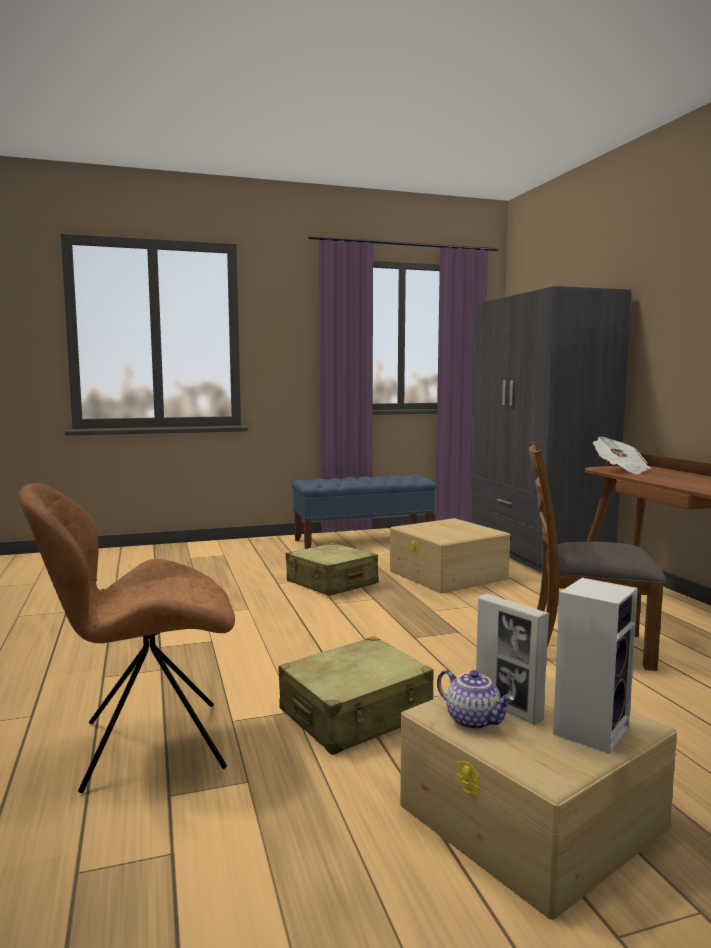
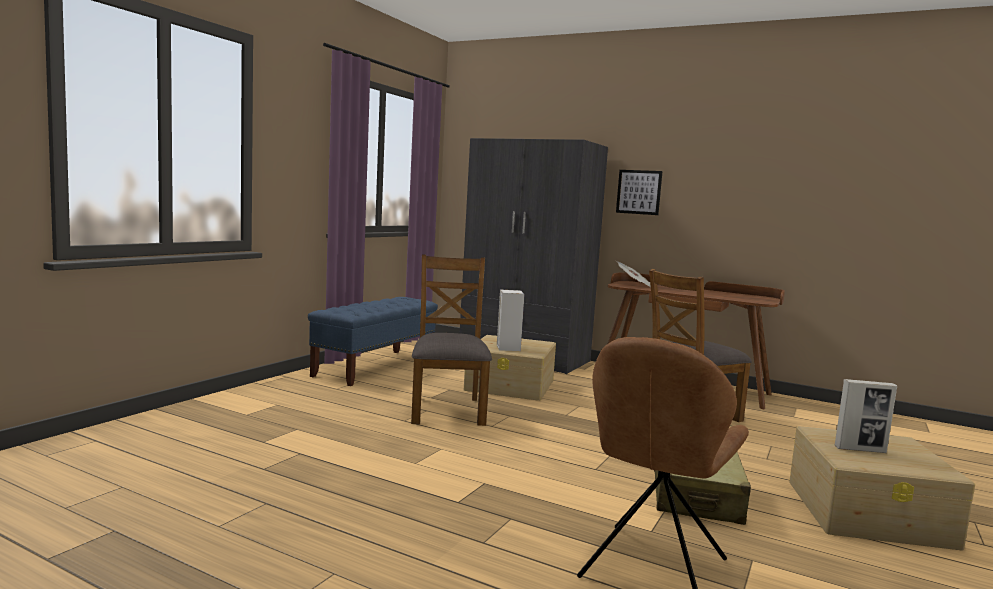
camera: 45 degrees left, 0 degrees up
(331, 583) = (447, 410): beige suitcase -> brown chair
(474, 721) = (869, 460): teapot -> none
(590, 729) = (901, 448): speaker -> speaker (507, 347)
(664, 344) = (639, 192): none -> picture

